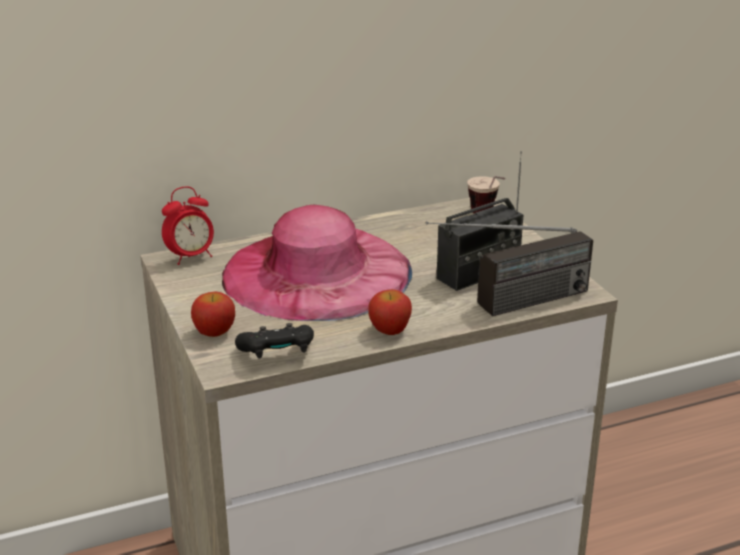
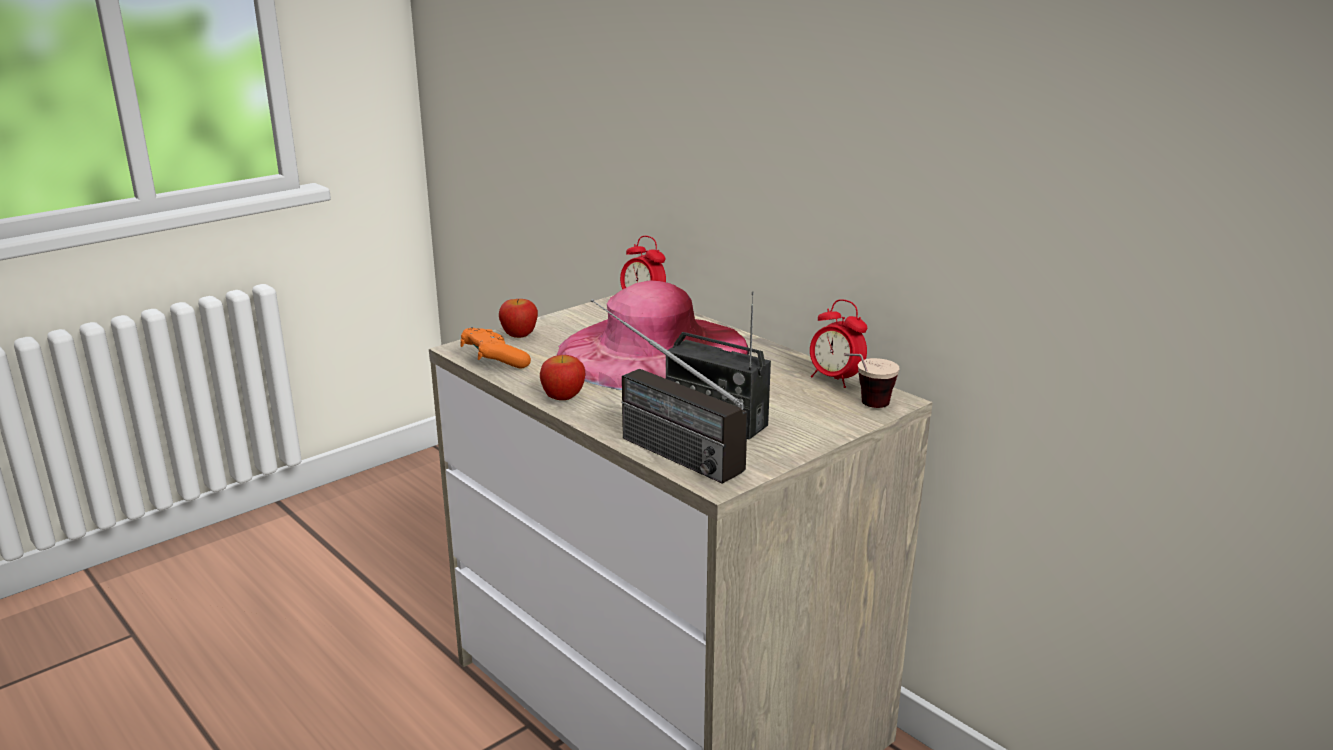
camera: 70 degrees right, 5 degrees down
(277, 355) = (494, 362): black game controller -> orange game controller
(431, 215) = (835, 379): none -> alarm clock

